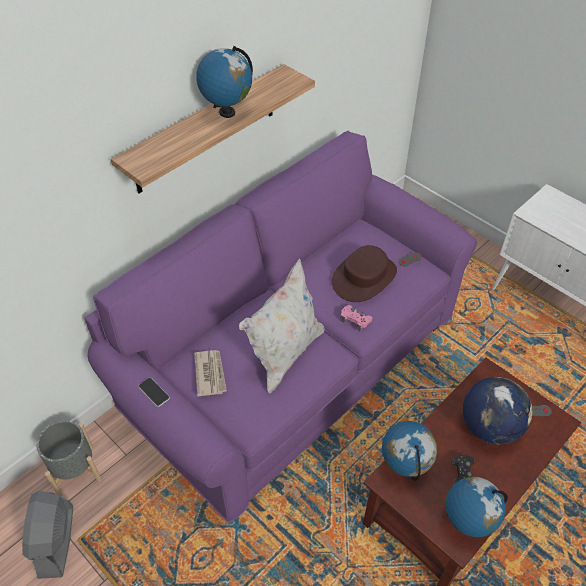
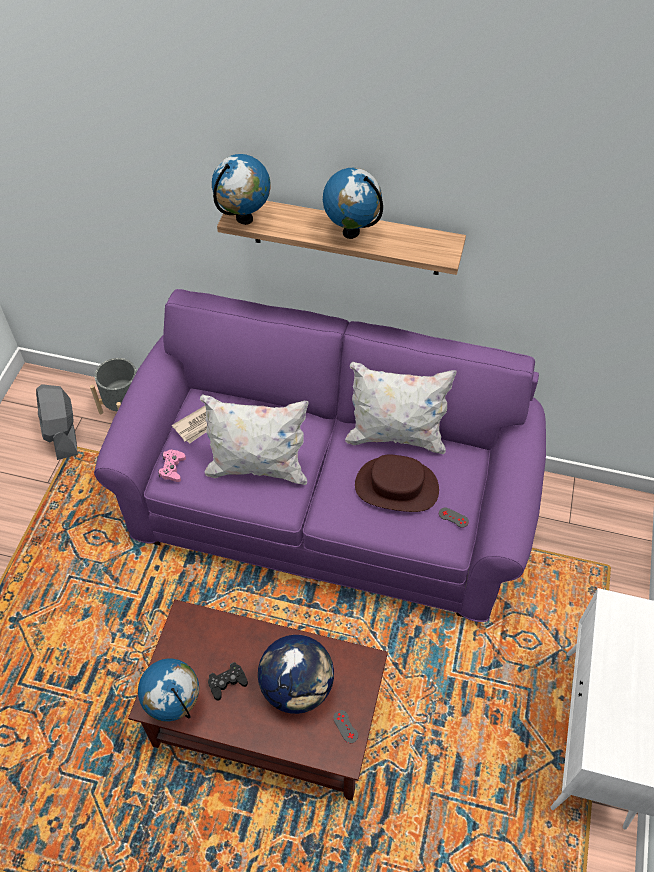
camera: 60 degrees right, 5 degrees up
(56, 541) = (62, 433): grey fan -> grey fan turned 75 degrees counterclockwise
(154, 392) = (143, 390): phone -> none
(317, 257) = (395, 436): none -> white pillow
(355, 320) = (336, 504): pink game controller -> pink game controller (172, 468)
(404, 467) = (207, 627): globe -> globe (244, 218)

